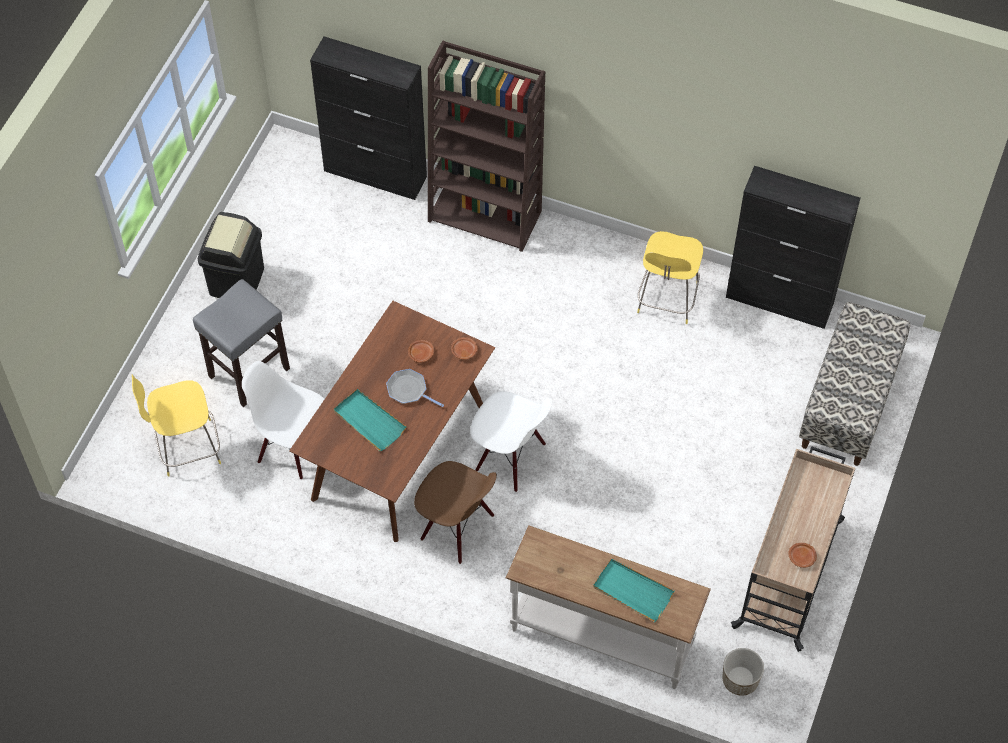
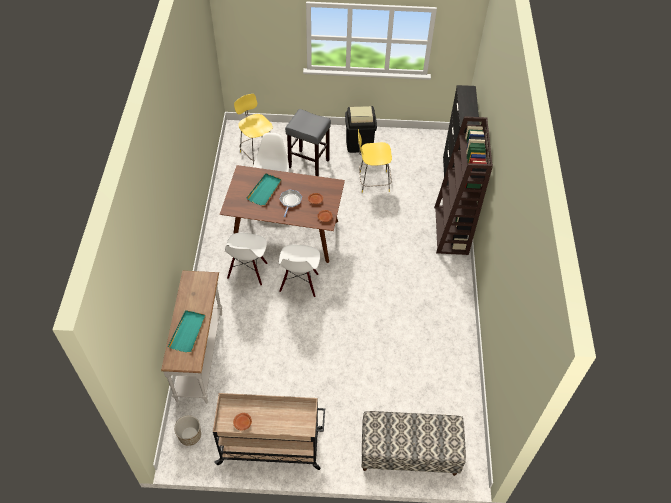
camera: 70 degrees right, 5 degrees down
(457, 528) = (248, 271): brown chair -> white chair
(667, 300) = (438, 332): yellow stool -> yellow stool (372, 182)
(780, 301) = (467, 394): black cabinet -> none

